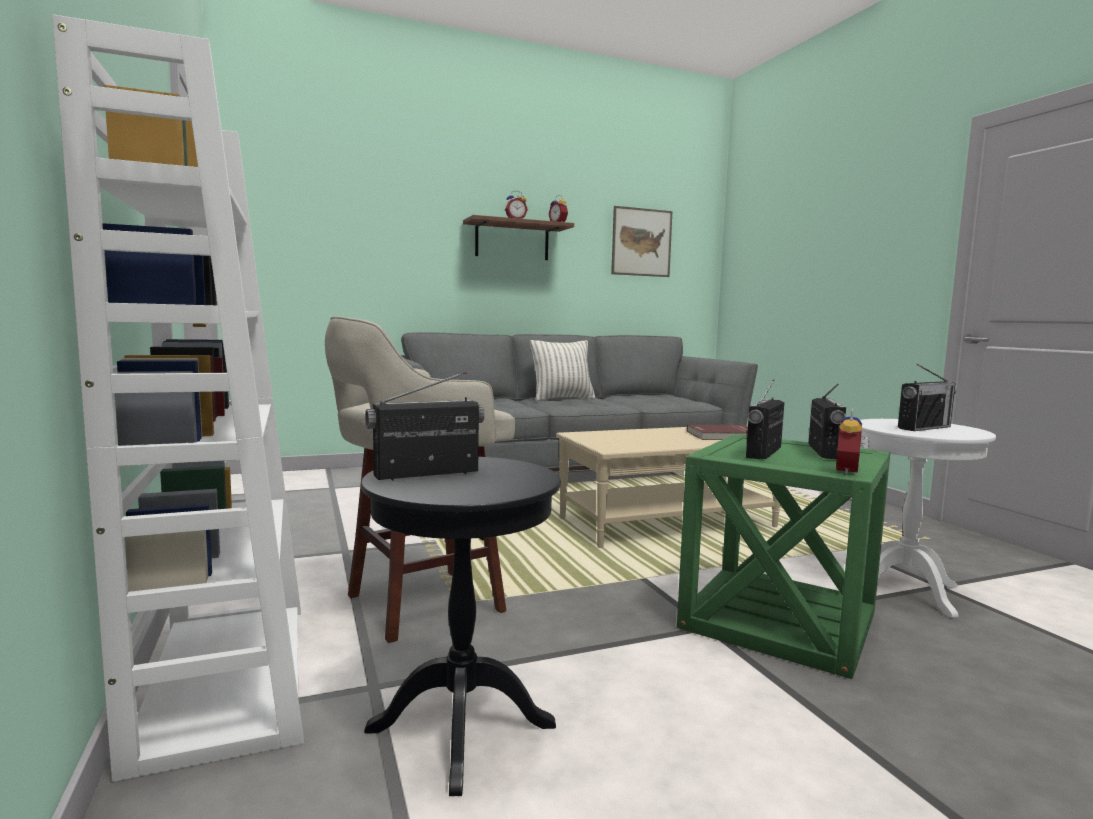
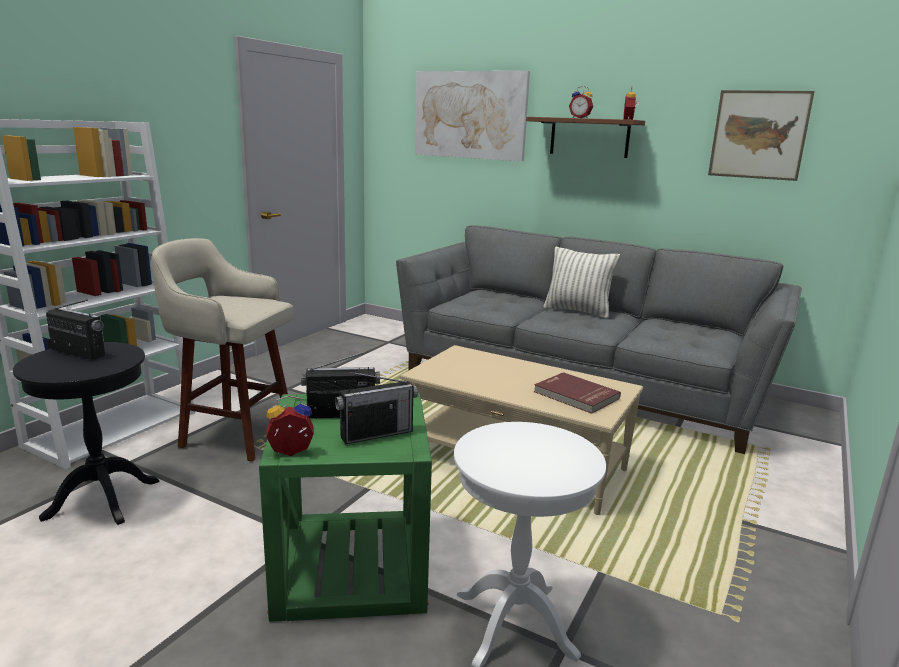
camera: 50 degrees right, 10 degrees up
(379, 213) = (470, 115): none -> picture
(924, 428) = (525, 455): radio -> none

